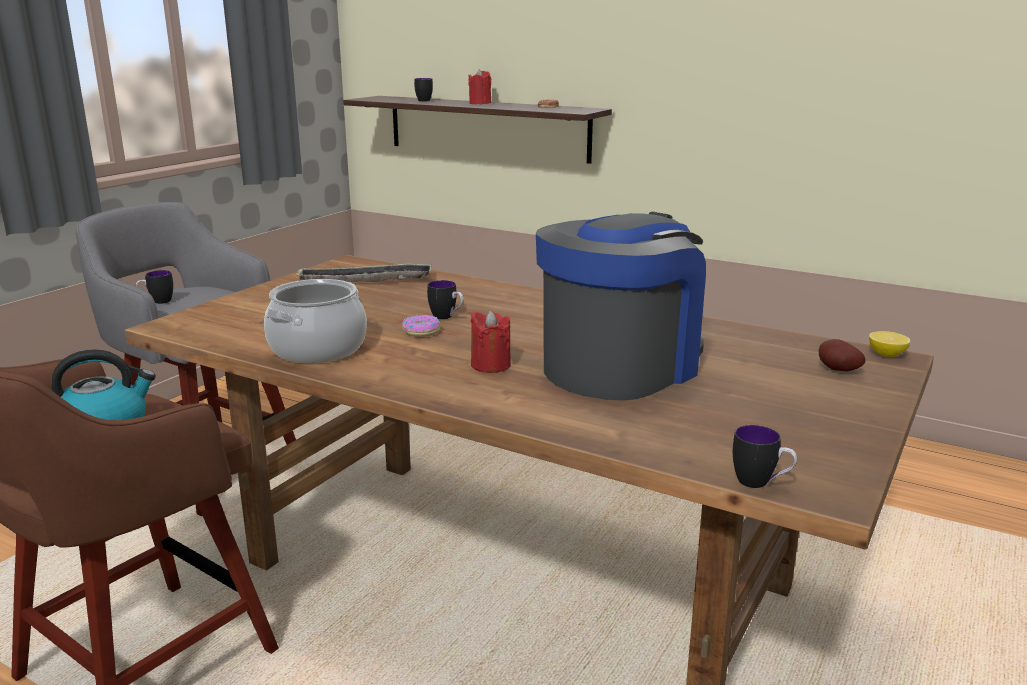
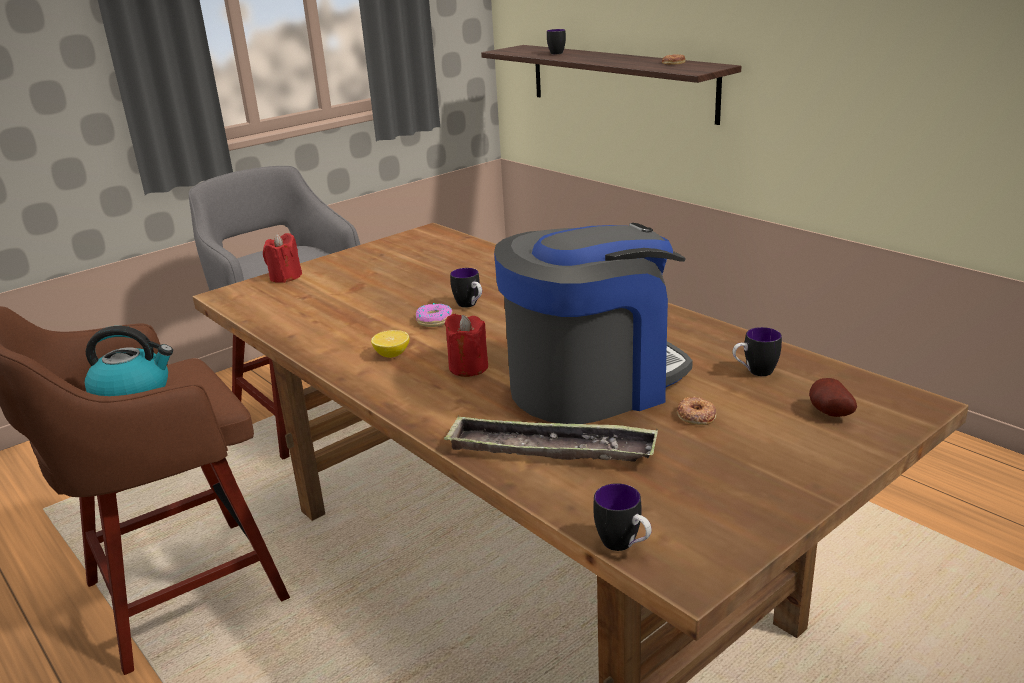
camera: 20 degrees right, 5 degrees up
(157, 302) = (255, 262): mug -> mug (754, 372)
(318, 349) = (330, 332): cooking pot -> none
(365, 280) = (427, 255): tray -> tray (550, 450)
(480, 103) = (608, 57): red candle -> red candle (285, 277)
(732, 382) = (696, 415): none -> donut
(886, 354) = (907, 398): lemon -> lemon (392, 354)

